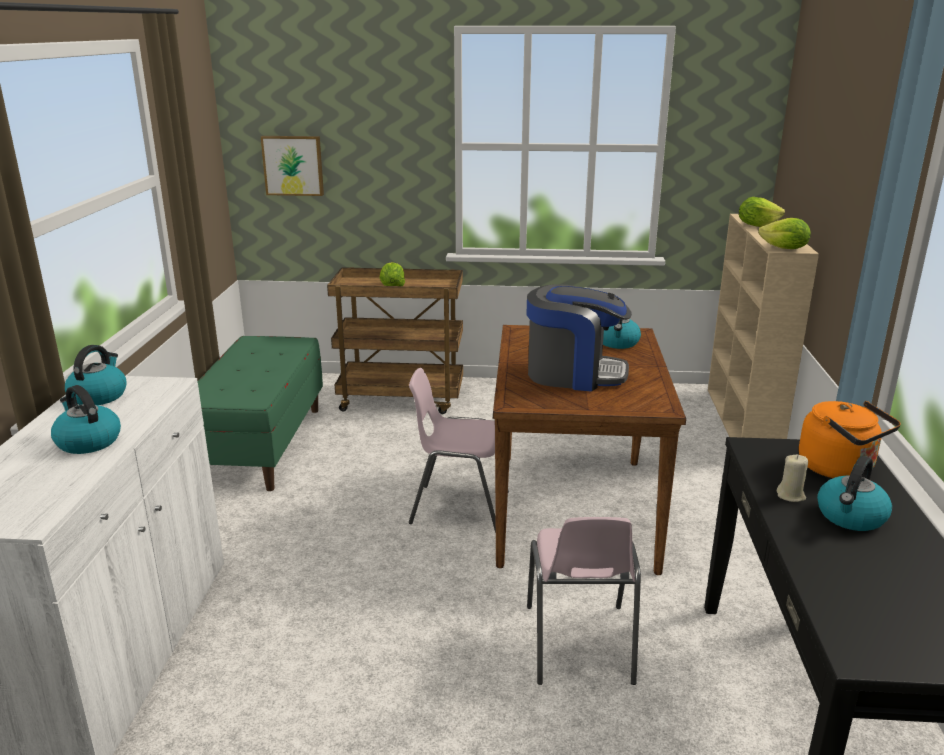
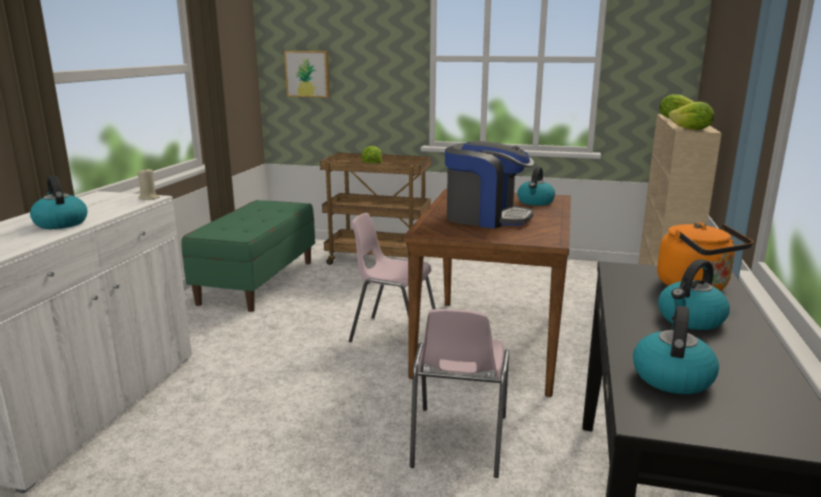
camera: 10 degrees right, 5 degrees down
(99, 396) = (92, 201): kettle -> kettle (671, 377)
(791, 495) = (638, 301): beige candle -> beige candle (149, 198)

